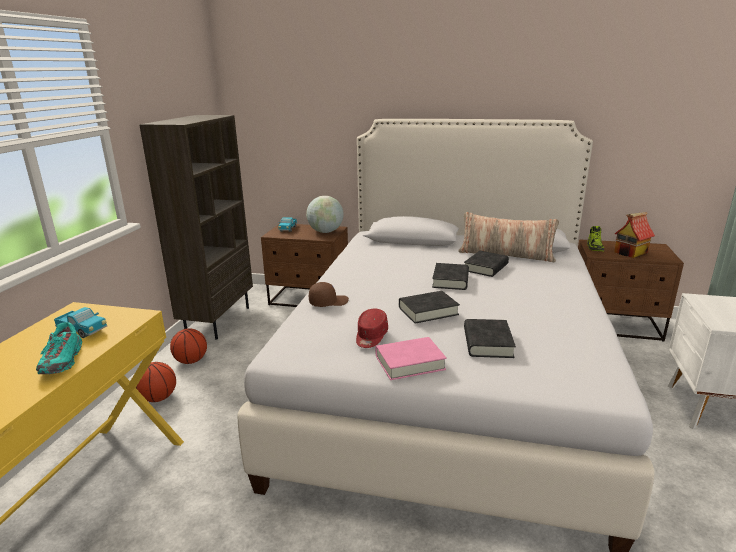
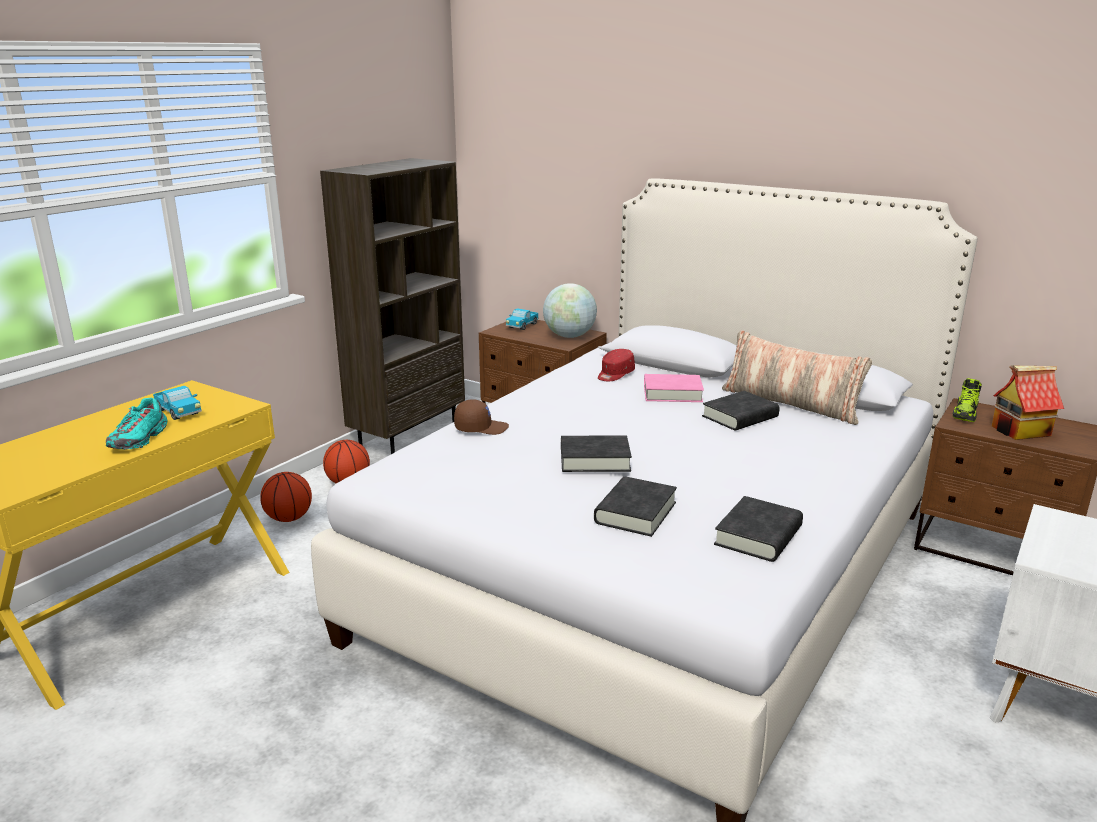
camera: 20 degrees right, 0 degrees up
(371, 336) = (492, 477): red cap -> red cap (615, 374)
(409, 363) = (512, 516): pink book -> pink book (672, 393)
(450, 280) = (668, 426): black book -> black book (758, 536)

